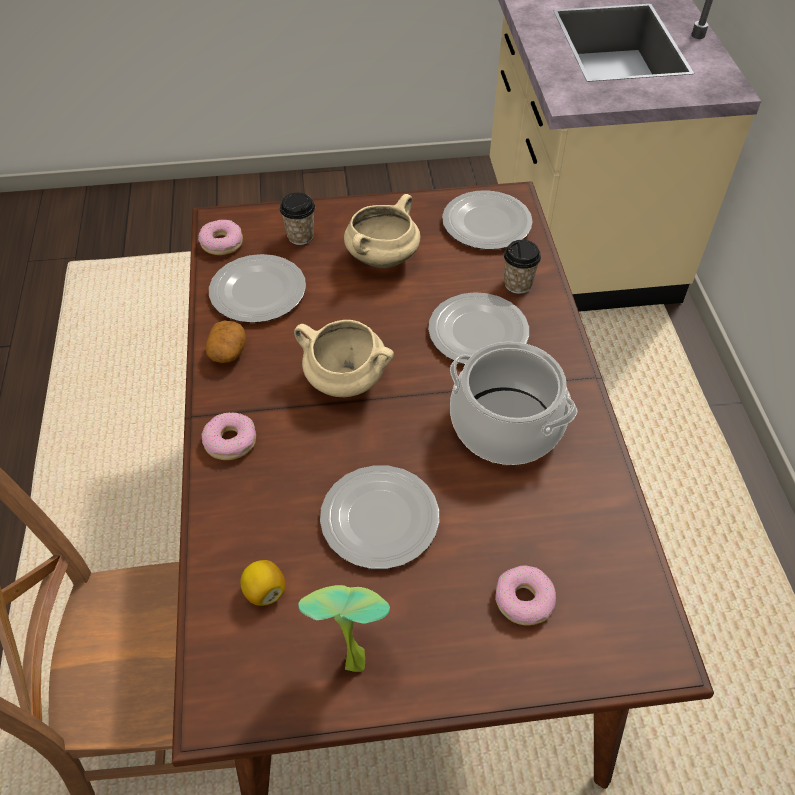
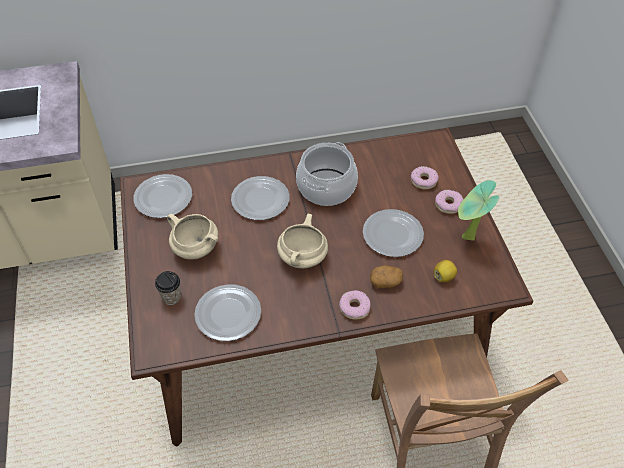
camera: 95 degrees left, 0 degrees up
(222, 243) = (177, 345): donut -> donut (448, 204)
(228, 352) = (284, 321): potato -> potato (385, 281)
(517, 284) = (220, 183): cup -> none

